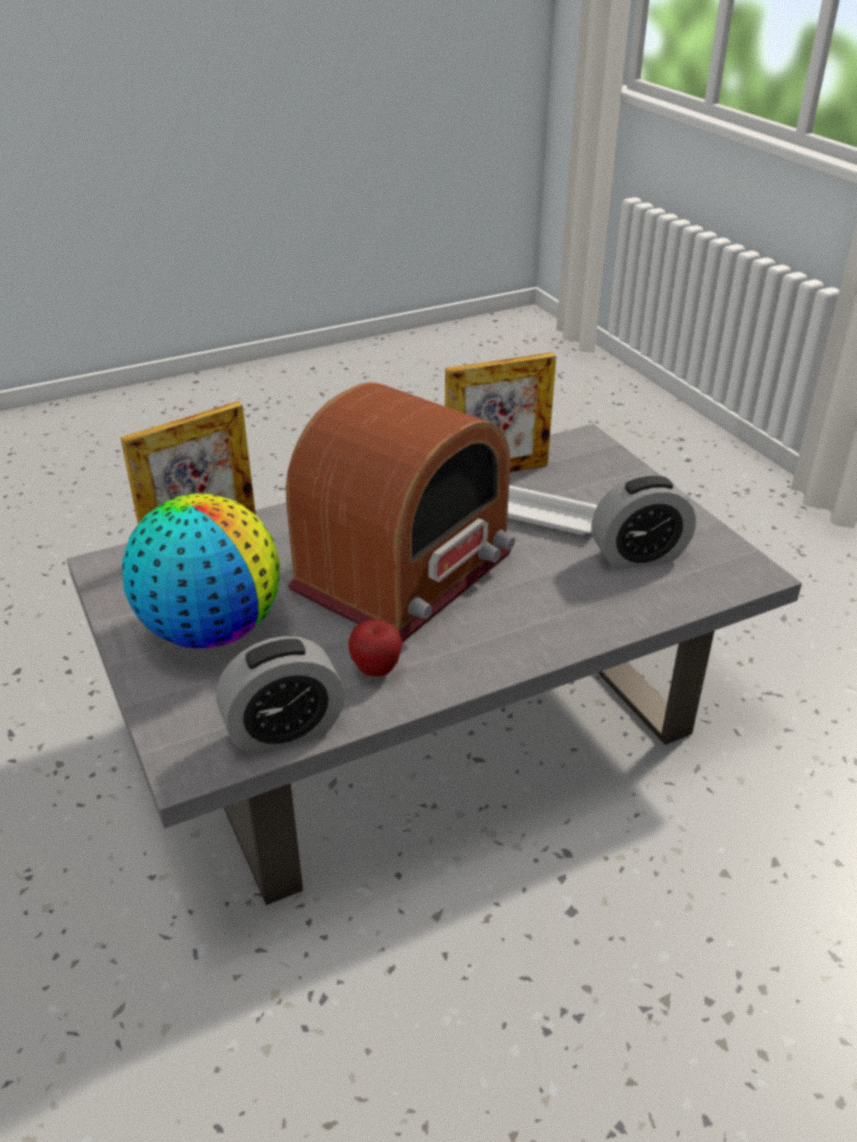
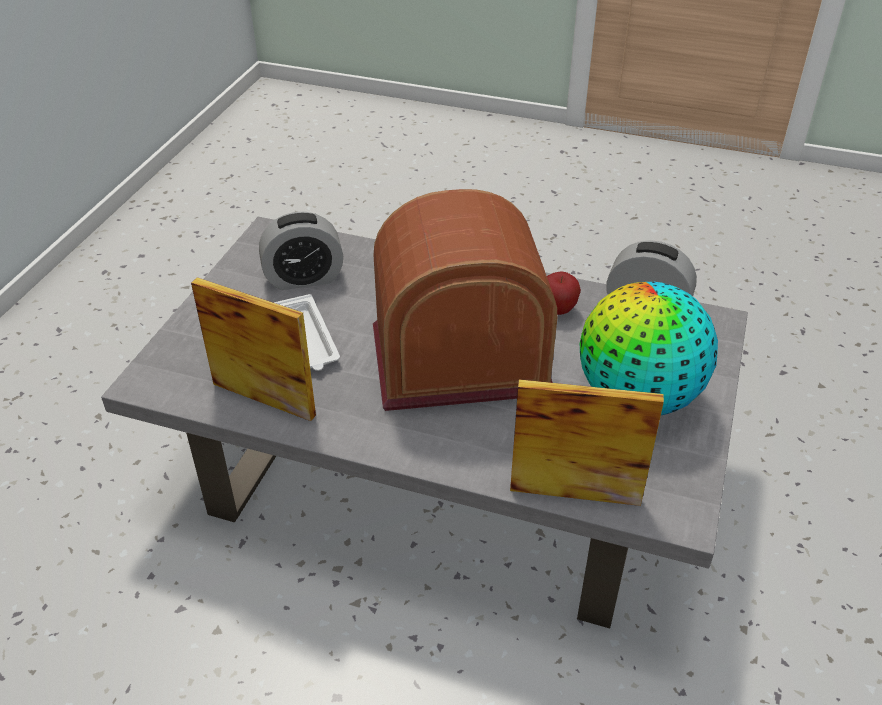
camera: 135 degrees left, 5 degrees up
(638, 555) = (304, 278): alarm clock -> alarm clock turned 135 degrees clockwise

